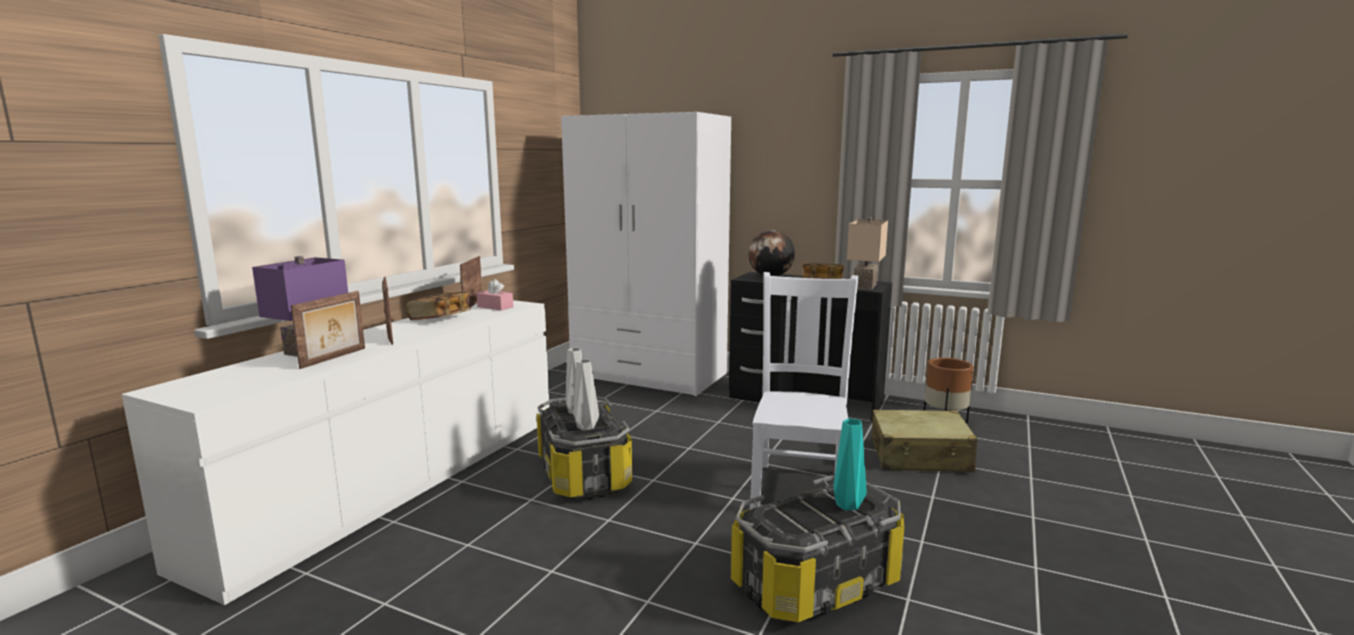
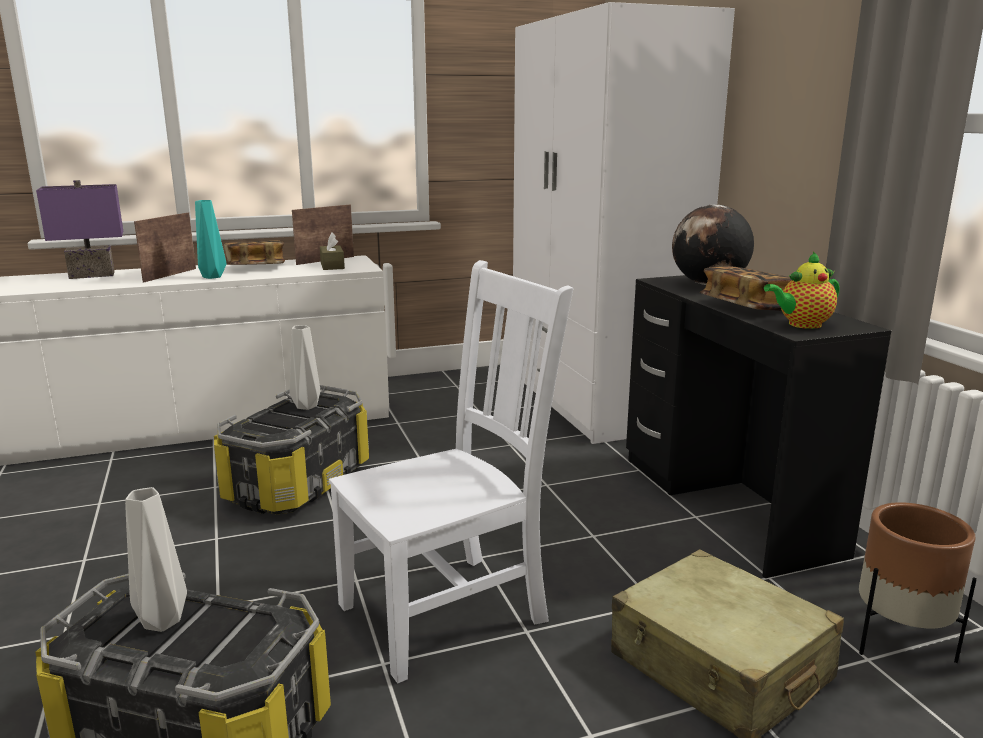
camera: 45 degrees right, 5 degrees up
(334, 358) = (77, 284): picture frame -> none
(495, 307) = (332, 266): pink tissue box -> brown tissue box
(586, 428) = (271, 425): grey vase -> grey vase (160, 623)
(848, 505) = (223, 641): turquoise vase -> turquoise vase (213, 277)
(863, 286) = (801, 325): beige table lamp -> teapot

